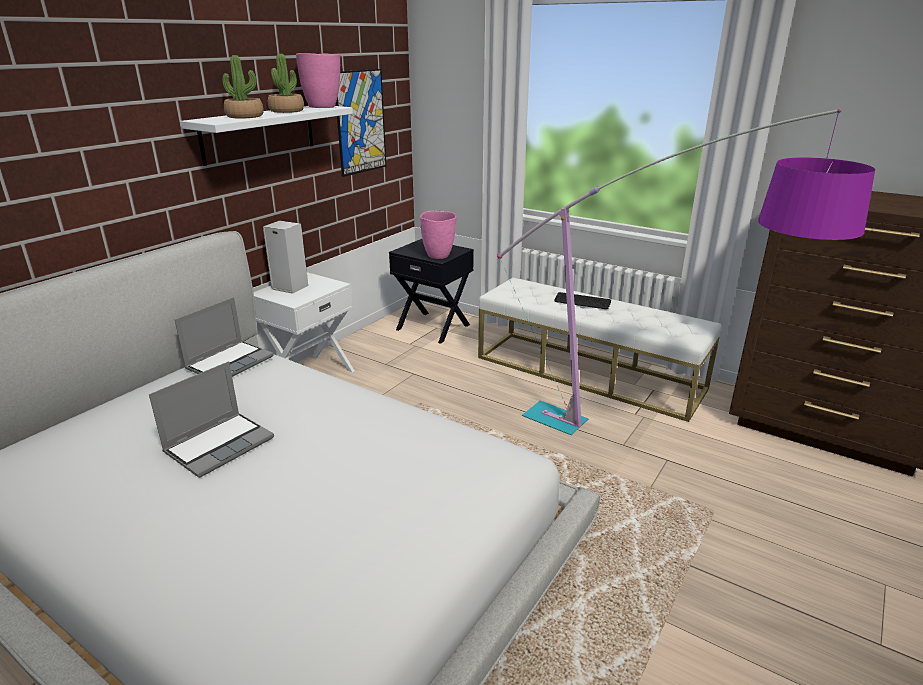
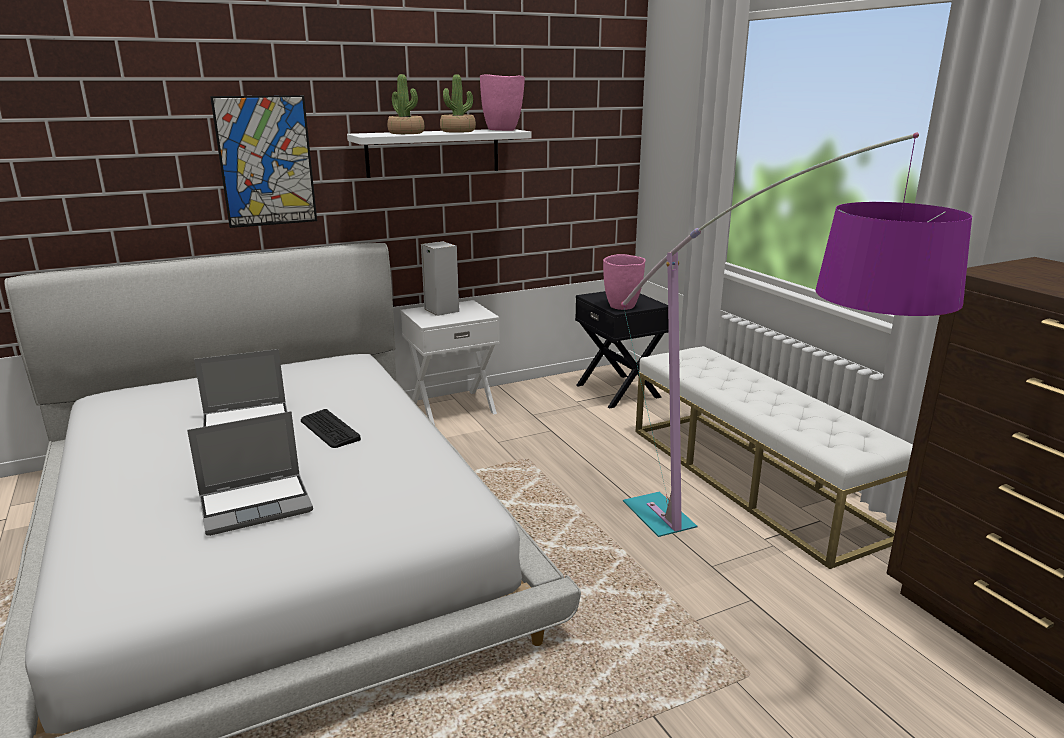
camera: 30 degrees right, 5 degrees down
(230, 362) = (333, 364): laptop -> laptop (257, 504)
(361, 122) = (565, 151): picture -> picture (266, 161)
(582, 302) = (752, 385): keyboard -> keyboard (329, 429)

